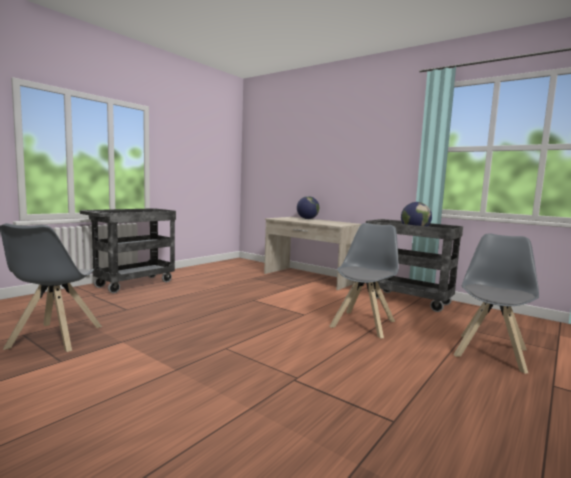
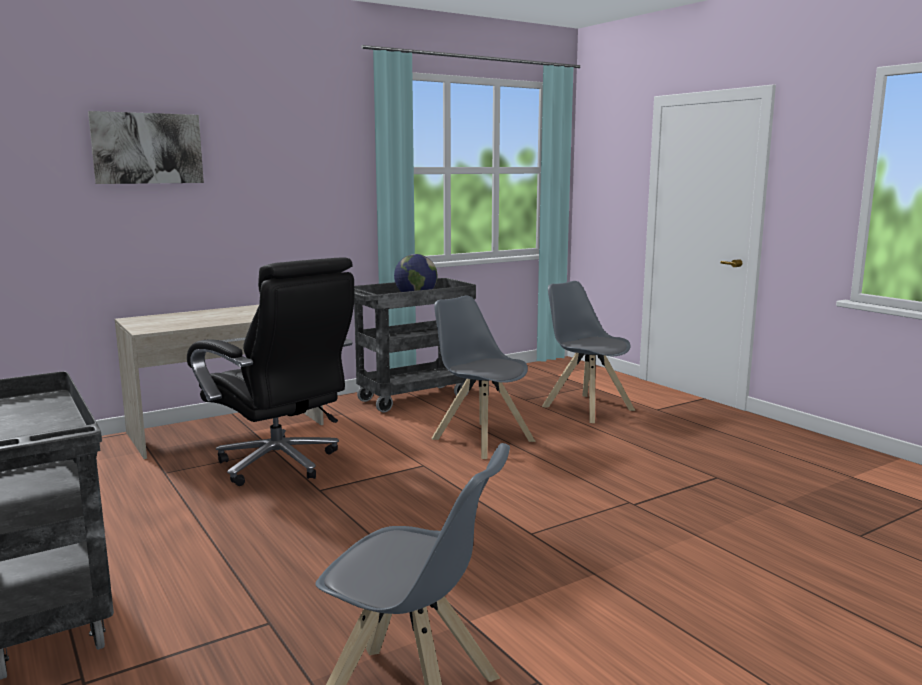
camera: 70 degrees left, 5 degrees up
(275, 291) = (282, 466): none -> black office chair
(307, 219) = (179, 315): globe -> none
(312, 142) = (147, 148): none -> picture

